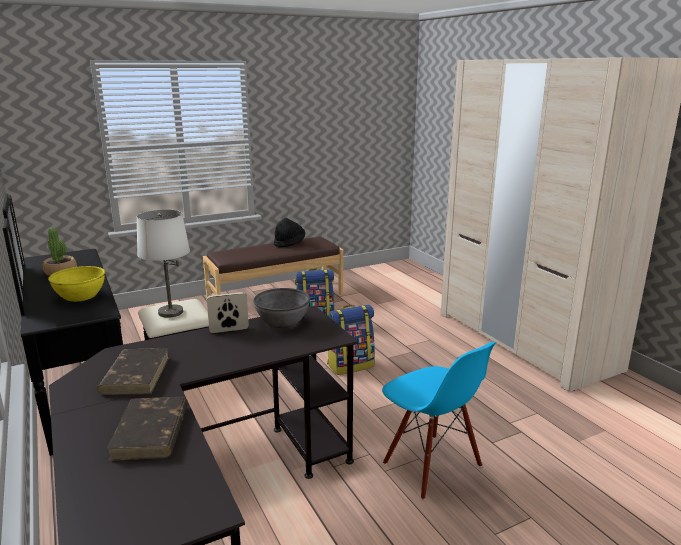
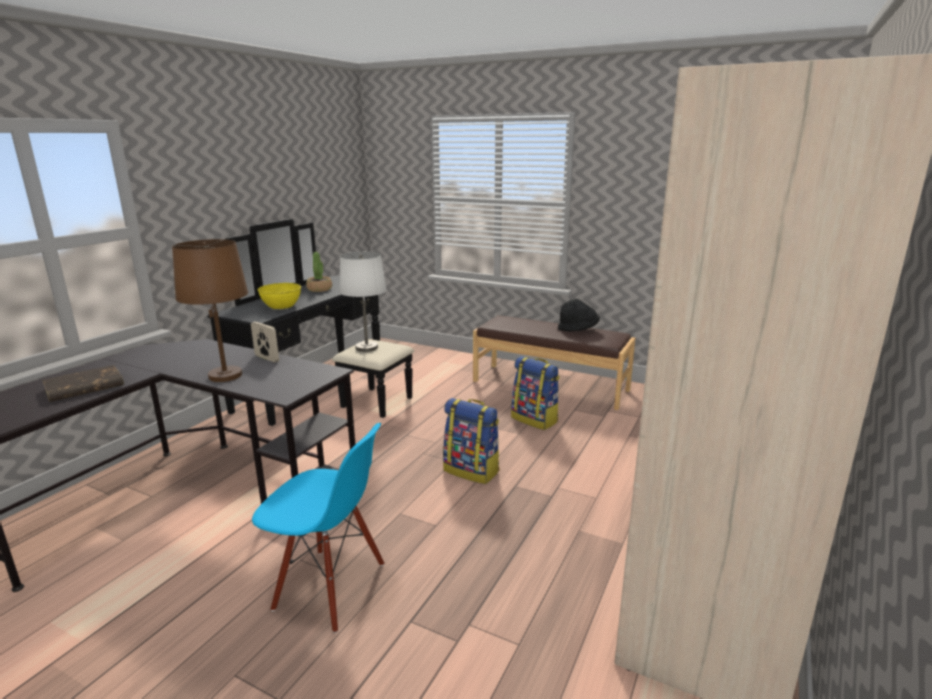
camera: 55 degrees right, 0 degrees up
(136, 374) = (168, 358): brown book -> none
(245, 354) = (225, 376): none -> brown table lamp
(282, 321) = (301, 369): grey bowl -> none
(431, 465) = (330, 587): blue chair -> blue chair turned 90 degrees counterclockwise

